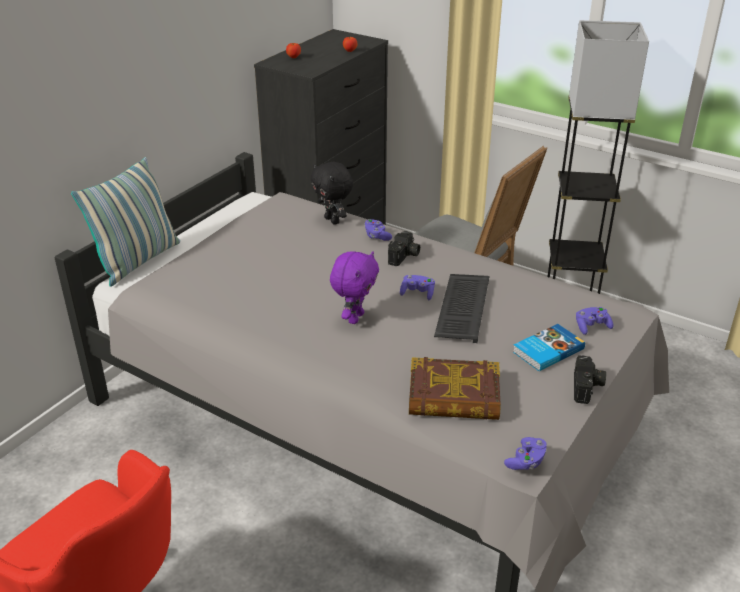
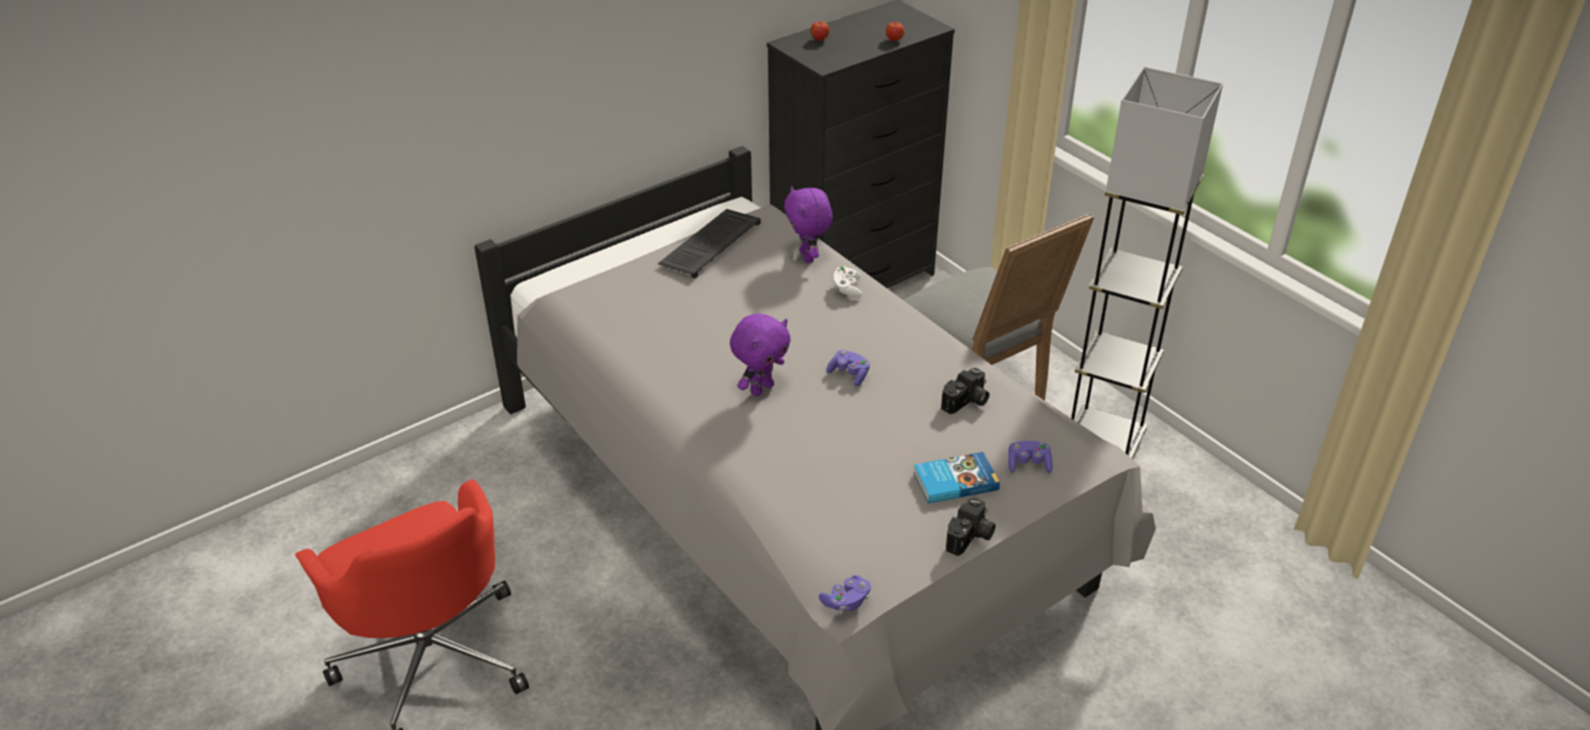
camera: 20 degrees right, 5 degrees up
(138, 261) = (569, 264): pillow -> none
(333, 220) = (808, 257): black plush toy -> purple plush toy
(377, 236) = (847, 289): purple game controller -> white game controller
(404, 257) = (862, 323): camera -> camera (966, 402)
(454, 397) = (813, 509): book -> none
(461, 307) = (889, 404): keyboard -> keyboard (710, 243)

